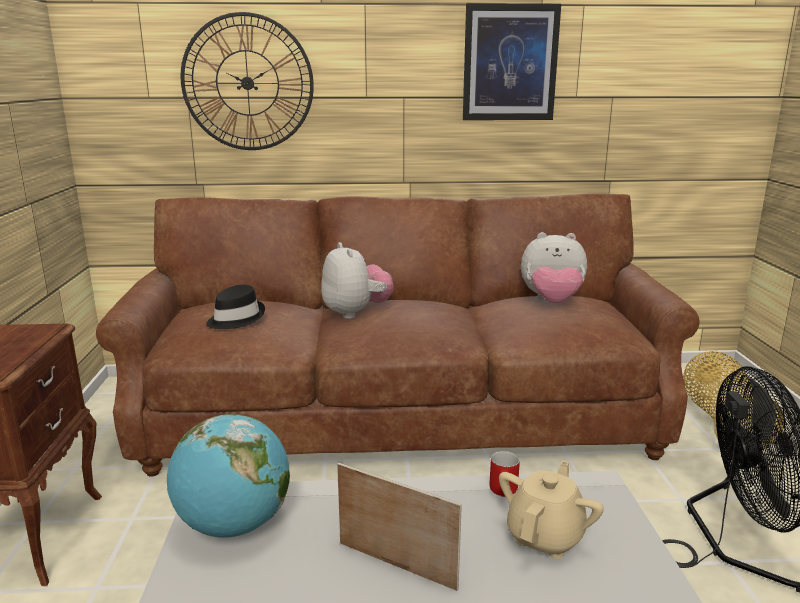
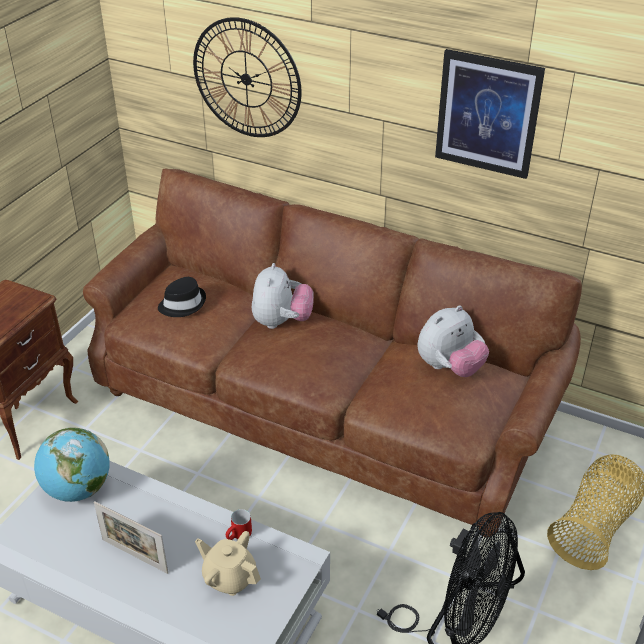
camera: 30 degrees right, 20 degrees up
(396, 565) = (135, 556): picture frame -> picture frame turned 150 degrees clockwise
(545, 537) = (229, 577): beige teapot -> beige teapot turned 120 degrees counterclockwise
(552, 302) = (449, 367): plush toy -> plush toy turned 75 degrees counterclockwise

